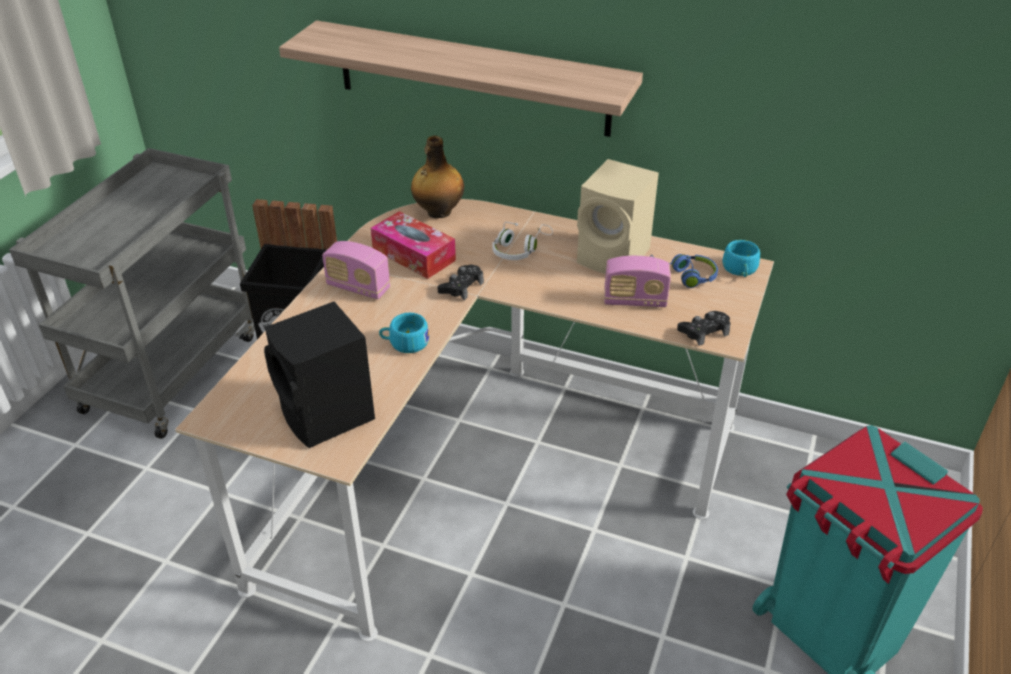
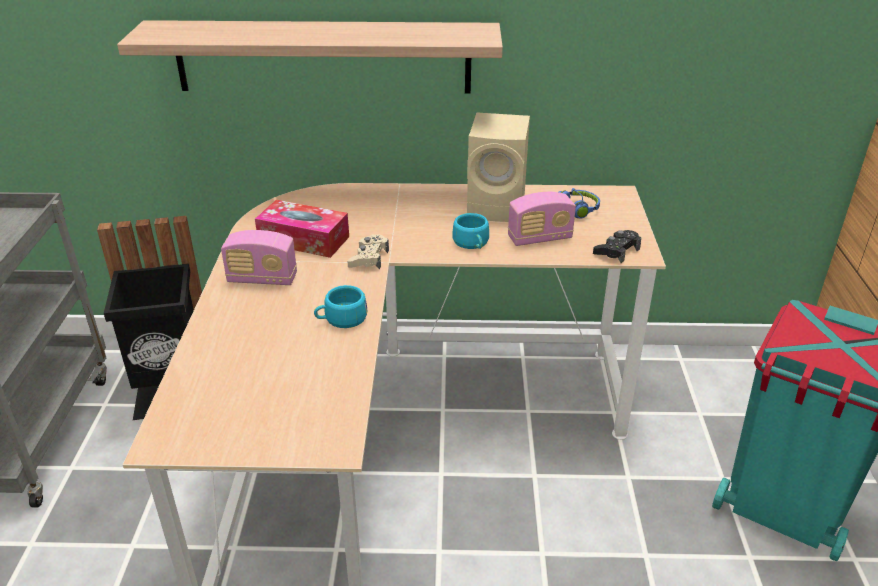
camera: 20 degrees left, 5 degrees down
(328, 417) = (299, 408): black speaker -> none
(438, 212) = (307, 199): bottle -> none
(461, 287) = (369, 258): black game controller -> beige game controller
(519, 249) = (405, 216): white headphones -> none
(740, 270) = (613, 197): turquoise cup -> turquoise cup (472, 244)

